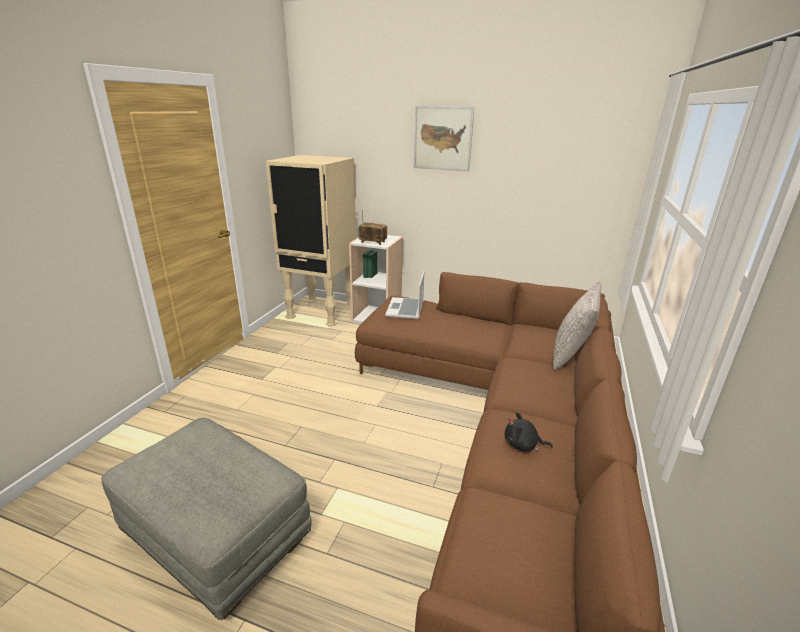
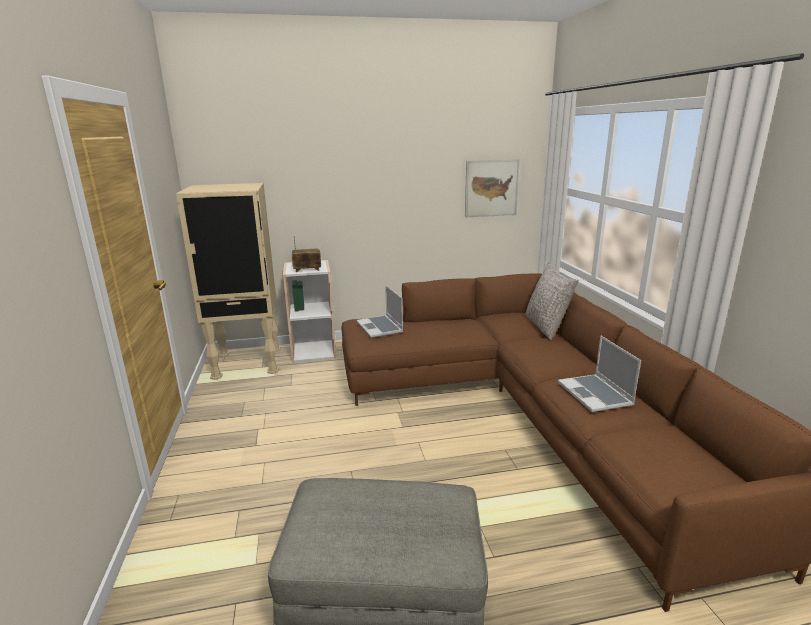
camera: 30 degrees left, 5 degrees down
(442, 138) = (360, 155): picture -> picture (491, 188)
(523, 445) = (596, 394): black plush toy -> laptop

